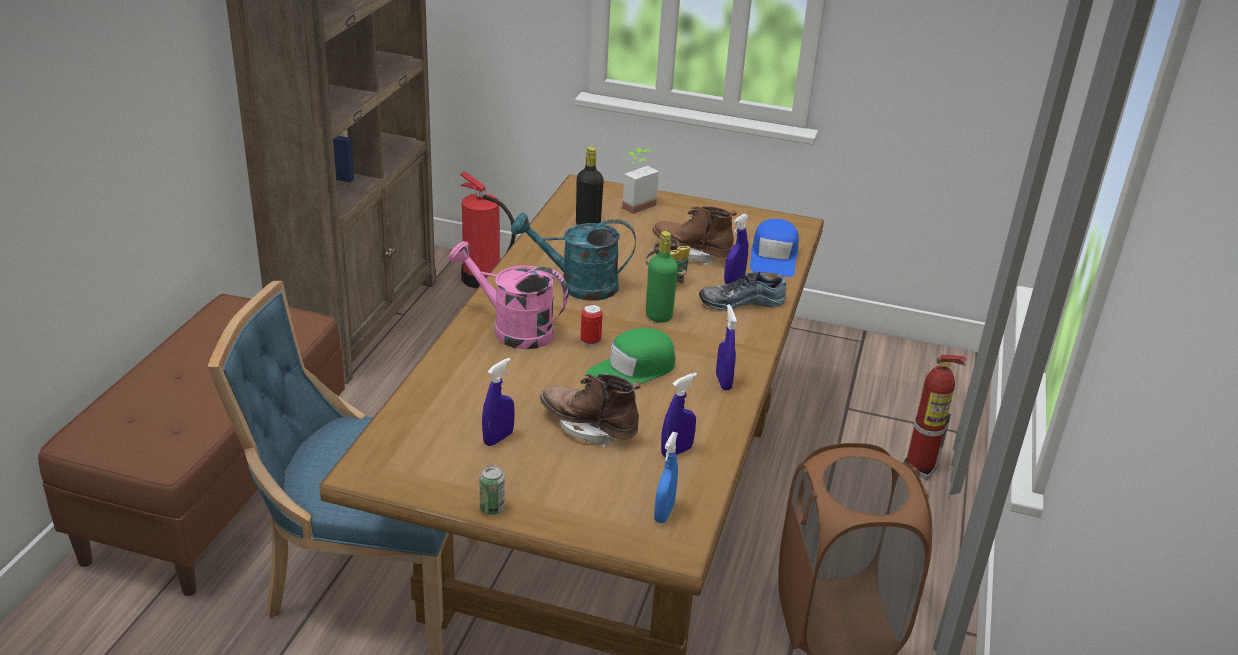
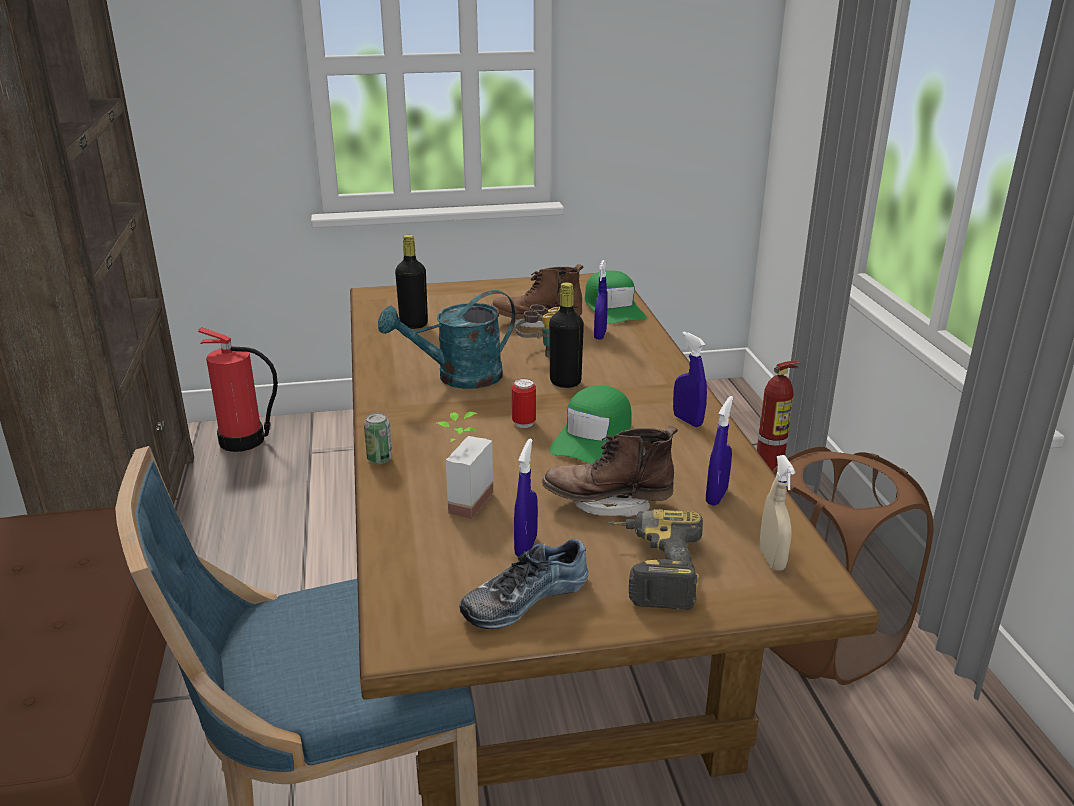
camera: 25 degrees left, 5 degrees down
(492, 508) = (595, 624): can -> can (379, 459)
(513, 329) = (432, 435): pink watering can -> none
(567, 486) = (650, 569): none -> power drill
(634, 204) = (441, 297): potted plant -> potted plant (461, 500)
(659, 316) = (565, 382): green bottle -> black bottle
(664, 513) = (772, 559): blue spray bottle -> beige spray bottle
(741, 301) = (625, 349): shoe -> shoe (523, 597)
(774, 257) = (613, 308): blue cap -> green cap

